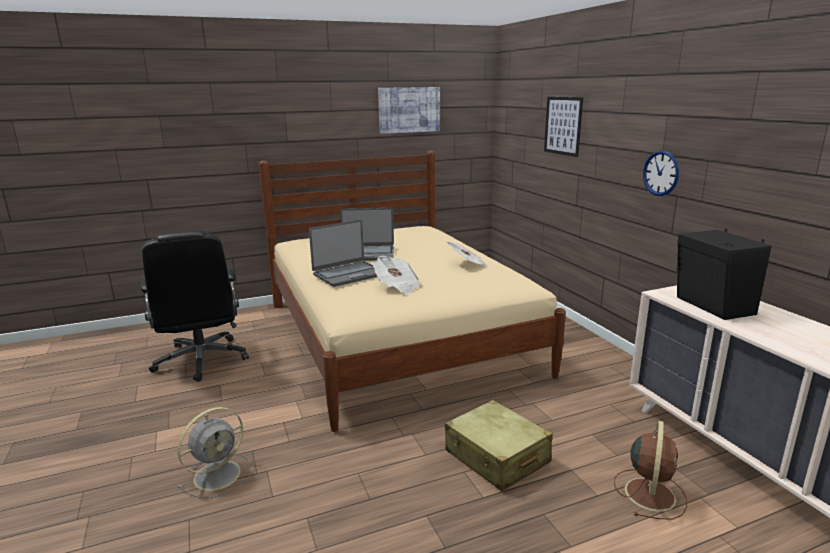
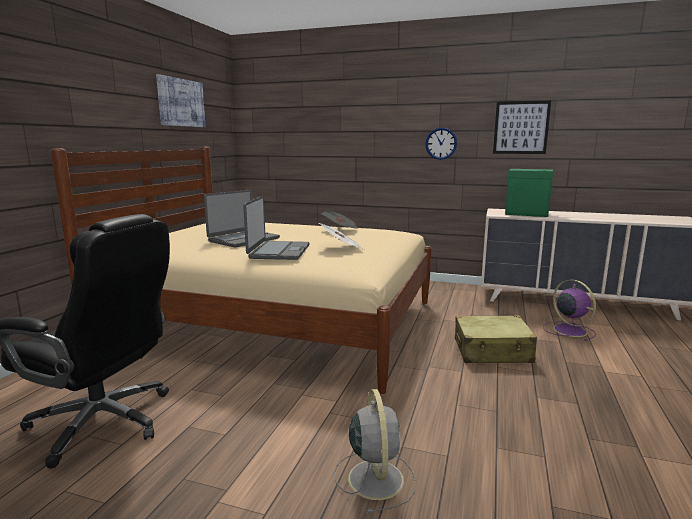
camera: 50 degrees left, 5 degrees down
(563, 126) = (333, 119): picture -> picture (521, 127)
(650, 493) = (568, 330): brown fan -> purple fan
(713, 306) = (527, 214): black speaker -> green speaker

